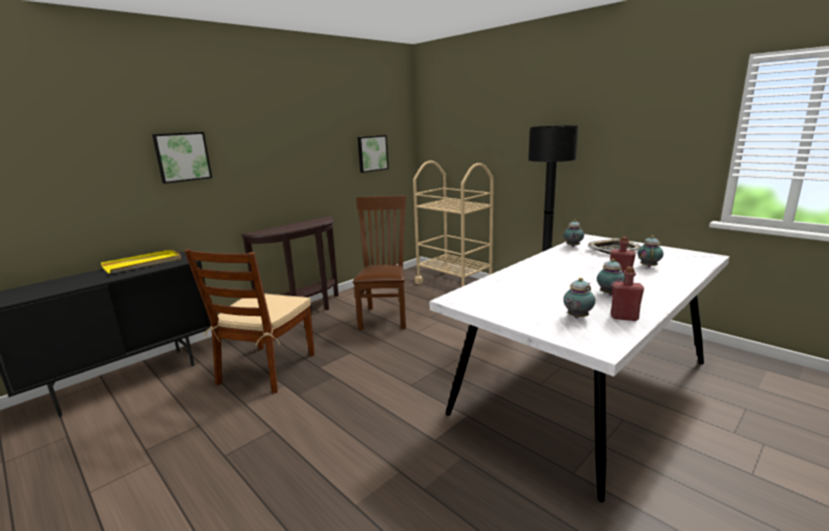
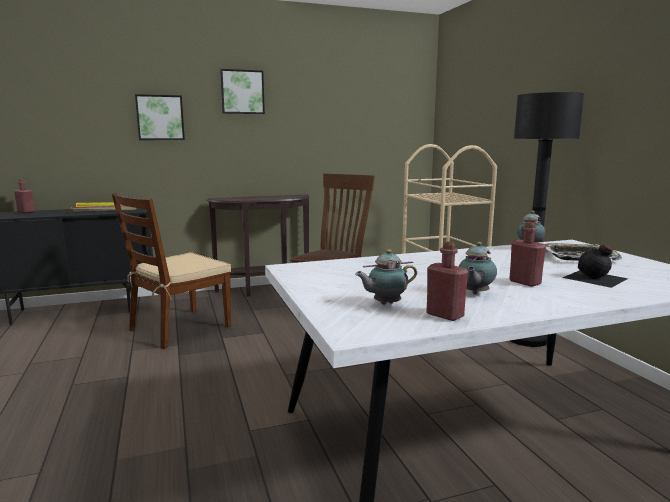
camera: 25 degrees right, 5 degrees down
(45, 284) = (26, 212): none -> red bottle
(372, 153) = (370, 133): picture -> picture (242, 92)
(648, 266) = (595, 278): teapot -> black bottle

